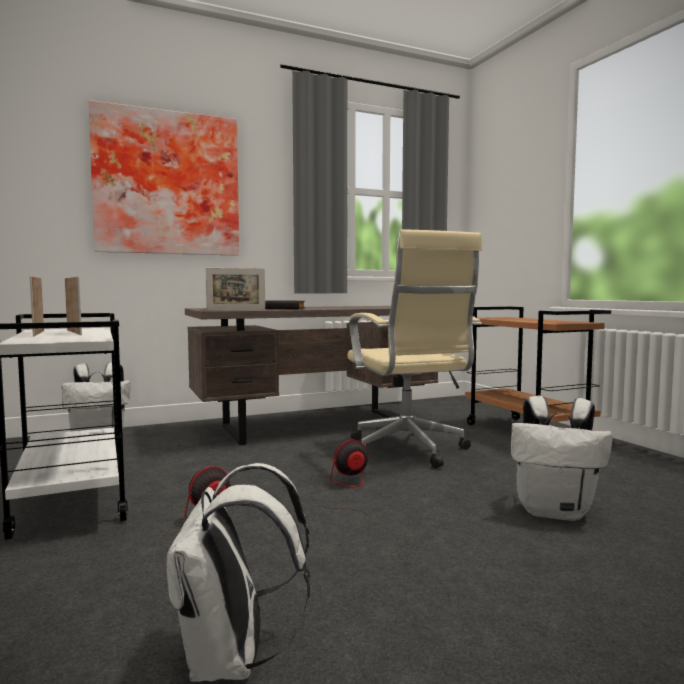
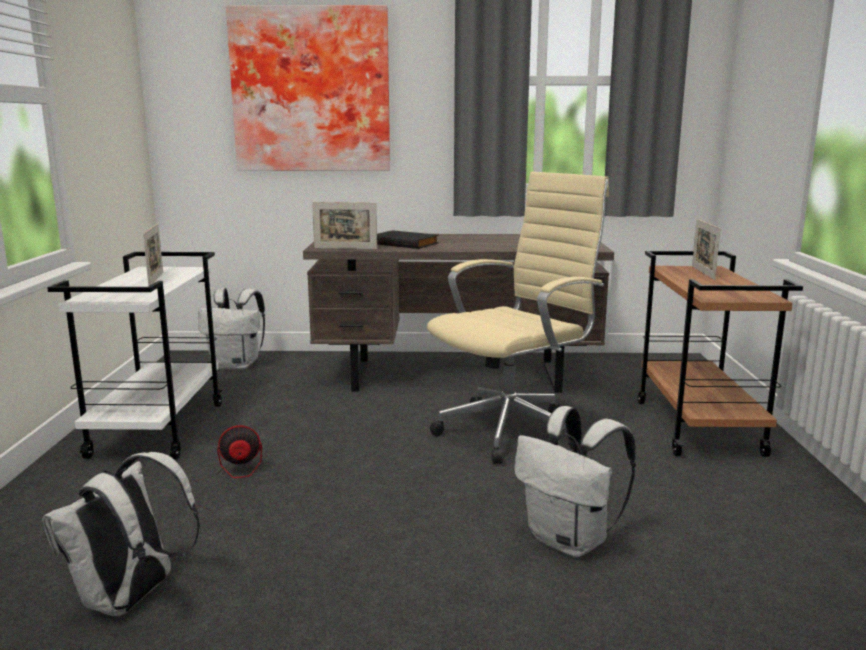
camera: 25 degrees right, 10 degrees up
(38, 333) = (127, 279): picture frame -> picture frame (703, 272)
(345, 489) = (388, 465): fan -> none
(409, 451) = (513, 430): beige office chair -> beige office chair turned 135 degrees counterclockwise

